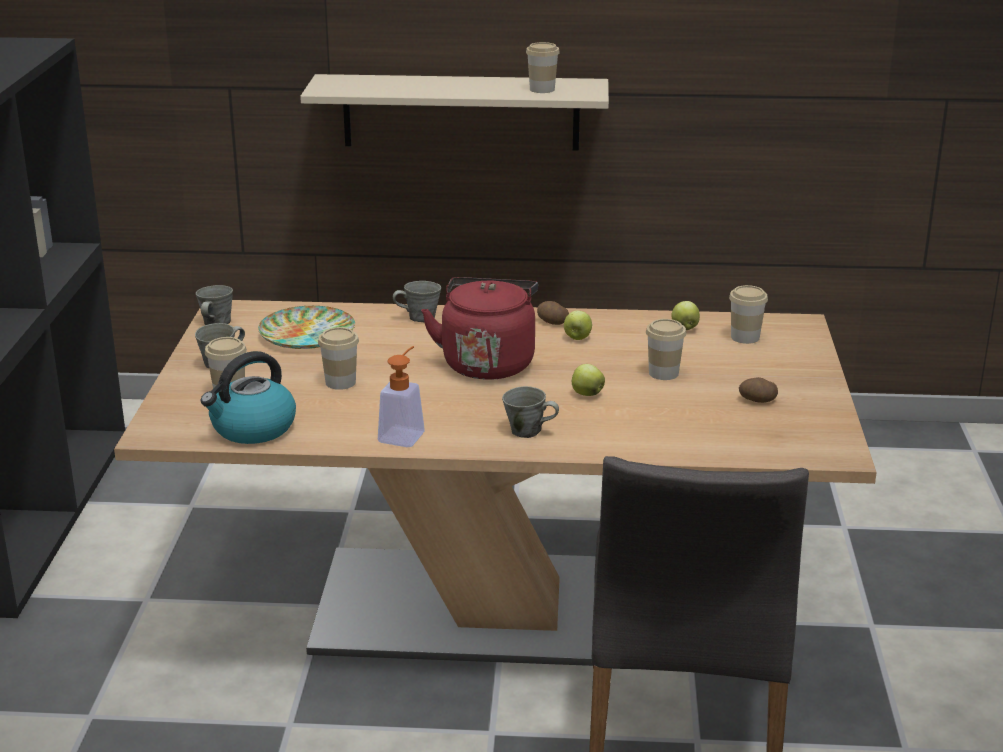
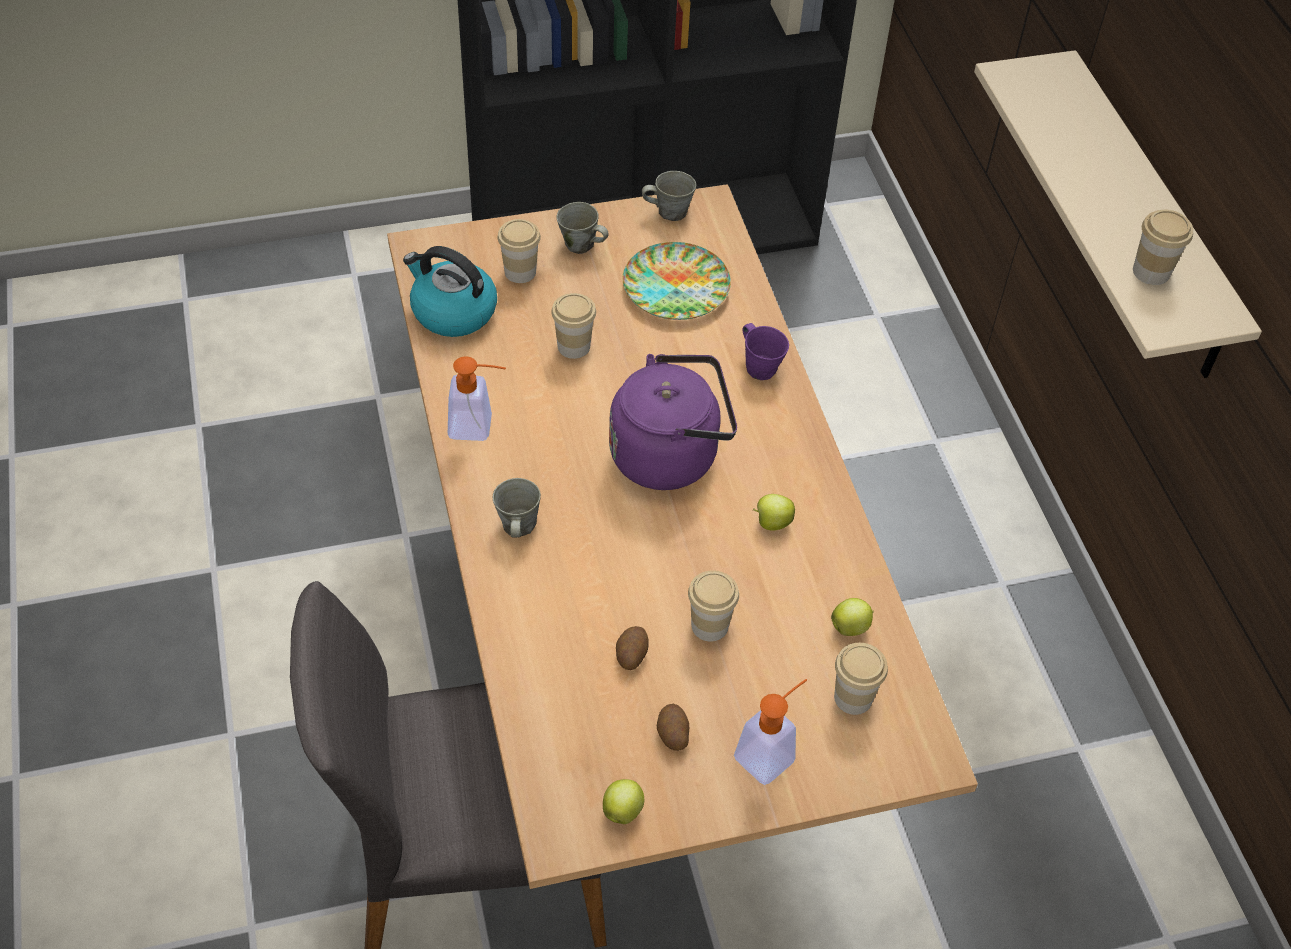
camera: 70 degrees right, 25 degrees up
(419, 318) = (760, 367): grey mug -> purple mug
(488, 362) = (670, 454): red kettle -> purple kettle
(552, 322) = (805, 489): potato -> potato (631, 654)
(586, 394) = (626, 560): apple -> apple (623, 810)
(783, 370) = (771, 753): none -> soap dispenser

